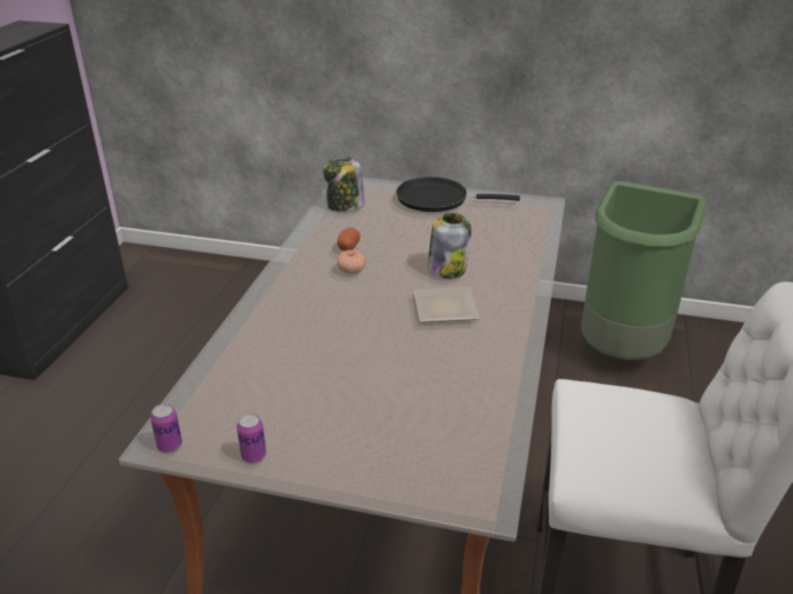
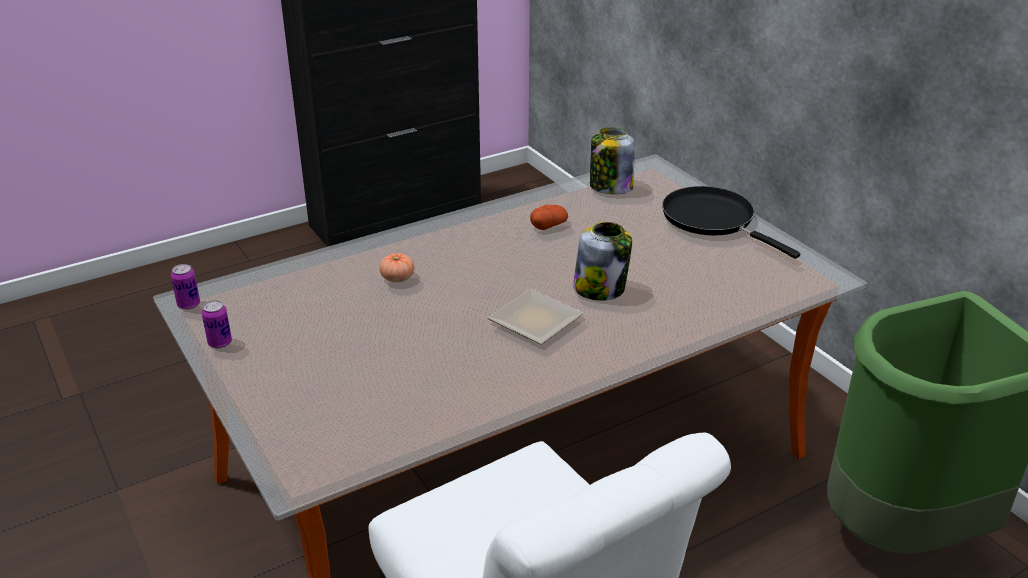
camera: 45 degrees right, 0 degrees up
(351, 270) = (515, 247): tomato -> tomato (397, 278)

